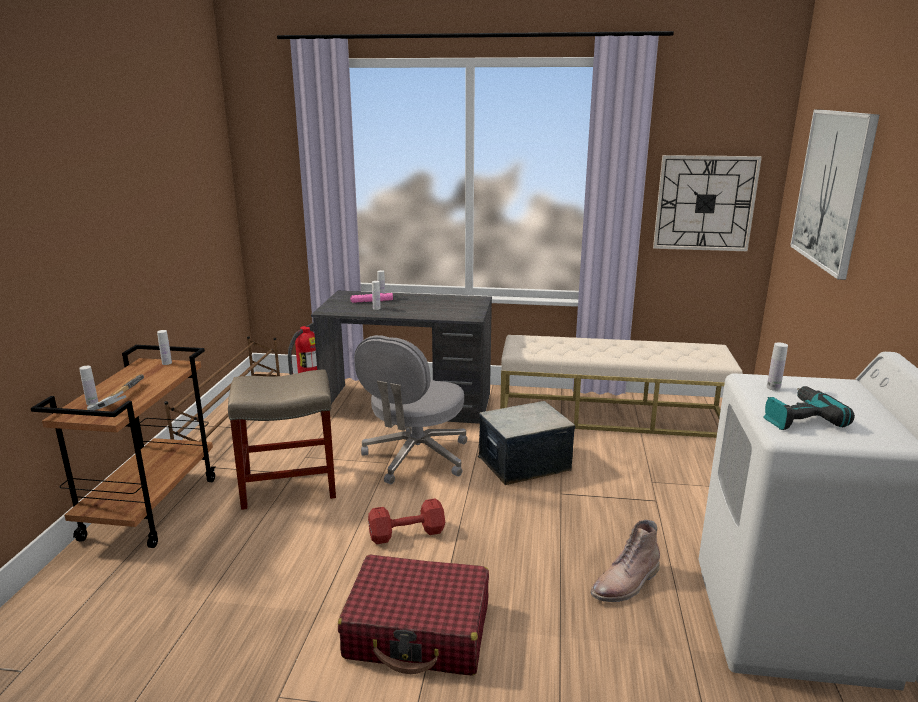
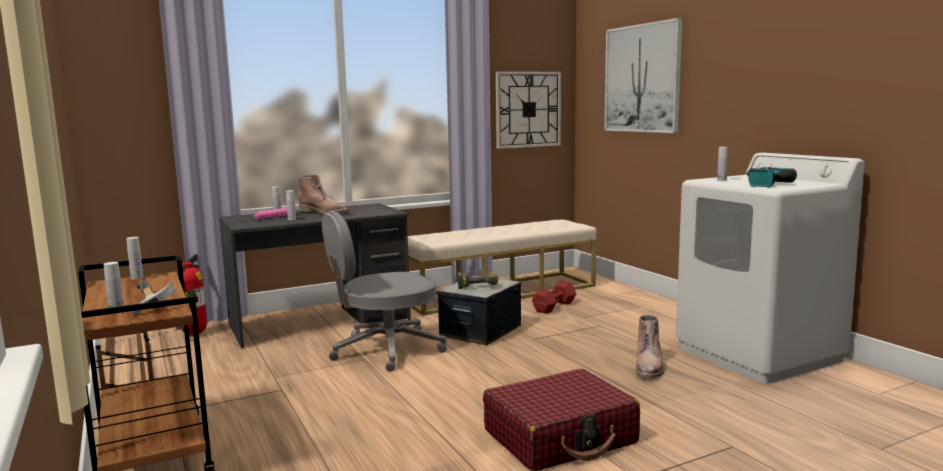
camera: 35 degrees left, 10 degrees down
(290, 485) = (293, 397): beige stool -> none
(405, 533) = (455, 392): red dumbbell -> red dumbbell (553, 307)
(415, 458) = (385, 350): grey office chair -> grey office chair turned 75 degrees clockwise
(419, 303) = (325, 212): none -> brown boot
(524, 417) = (477, 285): none -> power drill

